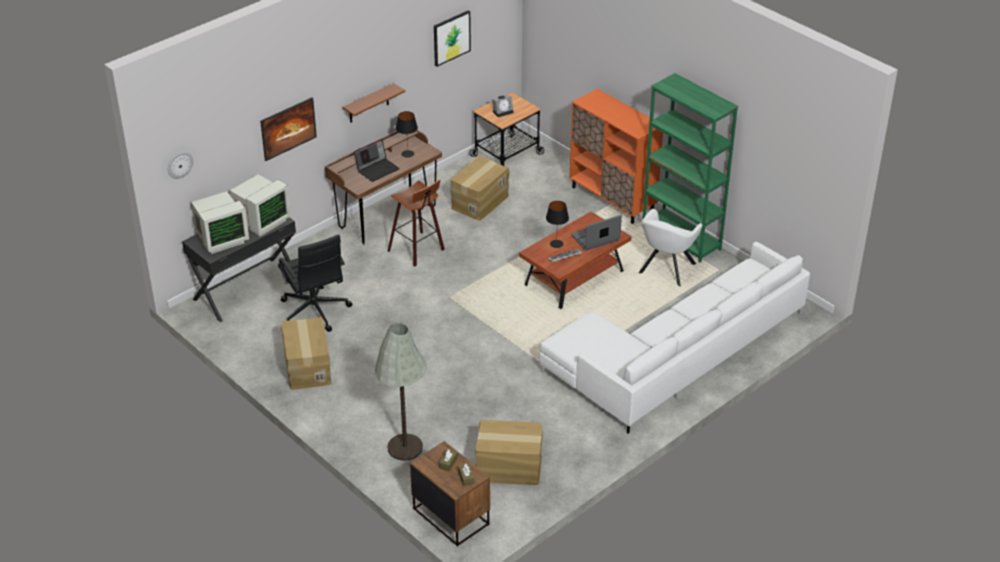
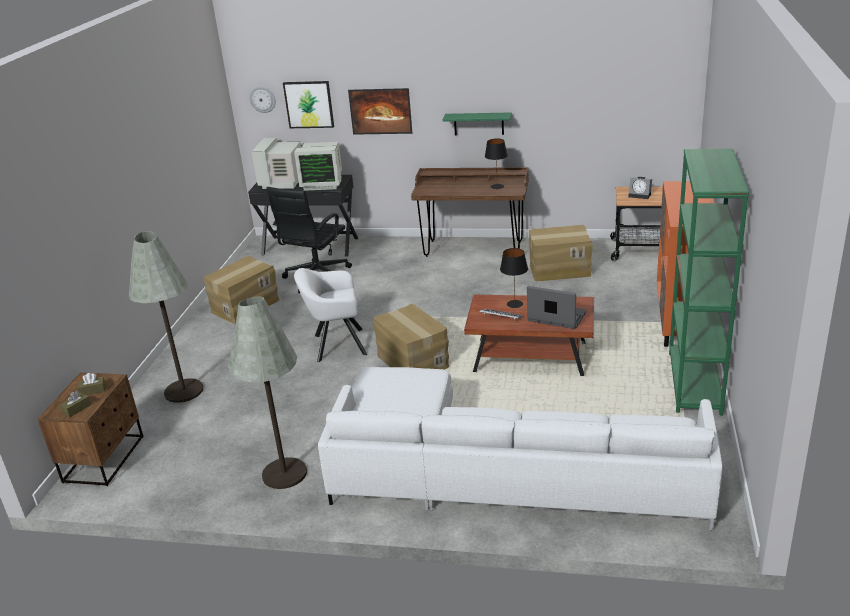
camera: 55 degrees right, 10 degrees down
(221, 238) = (283, 182): monitor -> monitor turned 75 degrees clockwise
(368, 104) = (478, 124): brown shelf -> green shelf
(377, 169) = (456, 187): laptop -> none
(418, 250) = (453, 277): stool -> none
(451, 38) = (594, 88): picture -> picture (309, 104)
(508, 468) = (203, 457): cardboard box -> cardboard box (412, 361)
(573, 439) = (284, 474): none -> grey floor lamp
(665, 270) = (627, 399): white armchair -> white armchair (336, 345)

